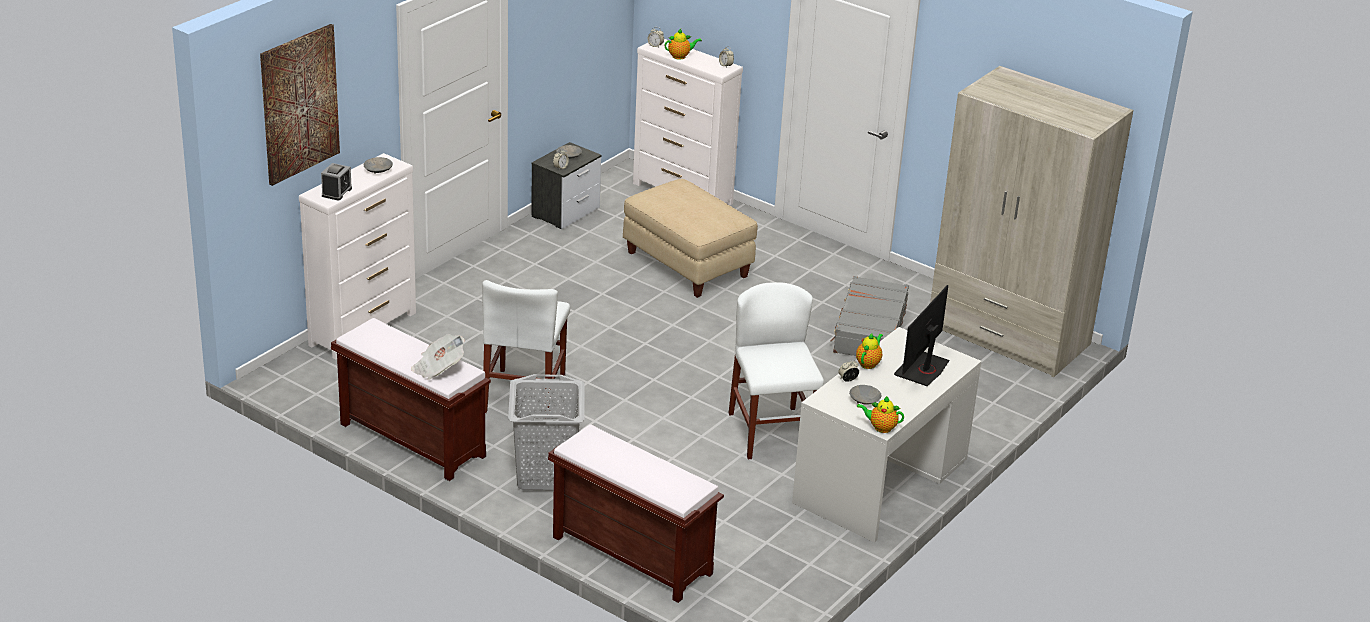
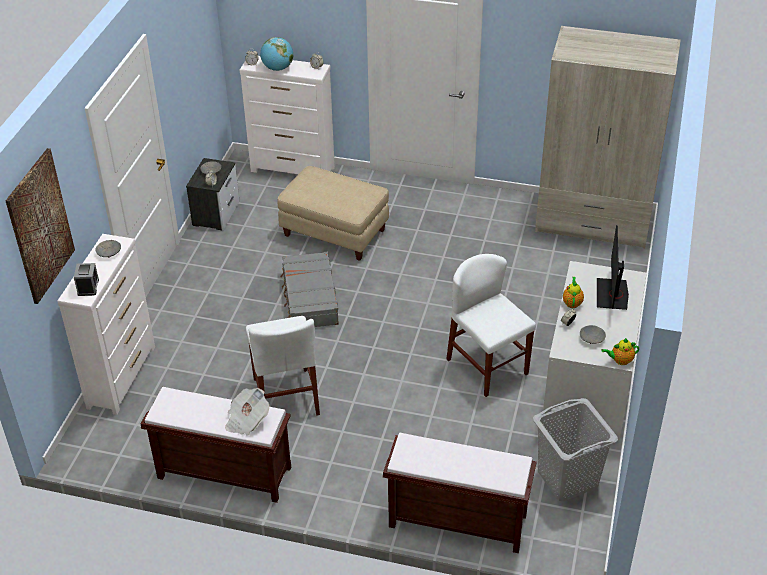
camera: 20 degrees left, 10 degrees up
(545, 475) = (347, 468): grey laundry basket -> grey laundry basket (567, 479)
(680, 56) = (278, 68): teapot -> globe
(869, 330) = (498, 249): grey suitcase -> grey suitcase (309, 298)

